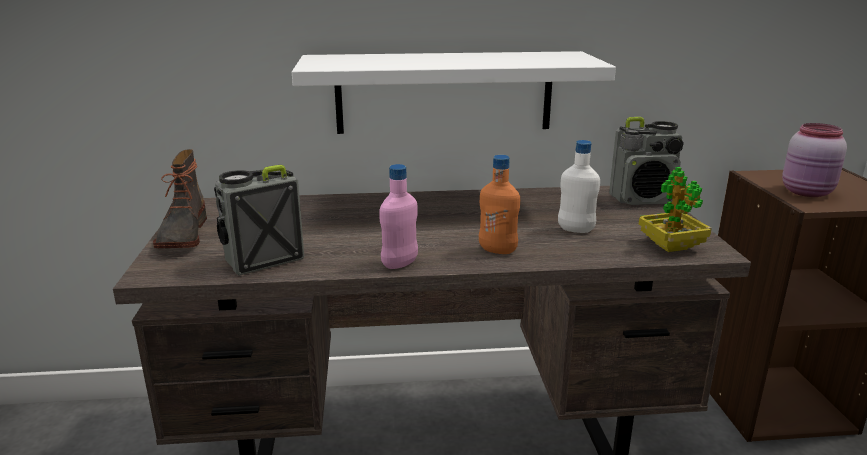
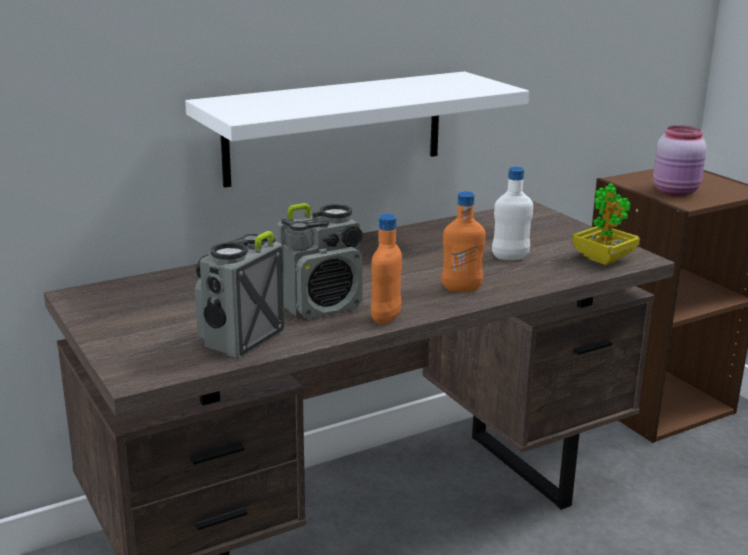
camera: 25 degrees left, 0 degrees up
(182, 235) = (110, 331): boot -> none
(400, 264) = (386, 318): pink bottle -> orange bottle
(642, 199) = (539, 218): radio -> radio (322, 307)

